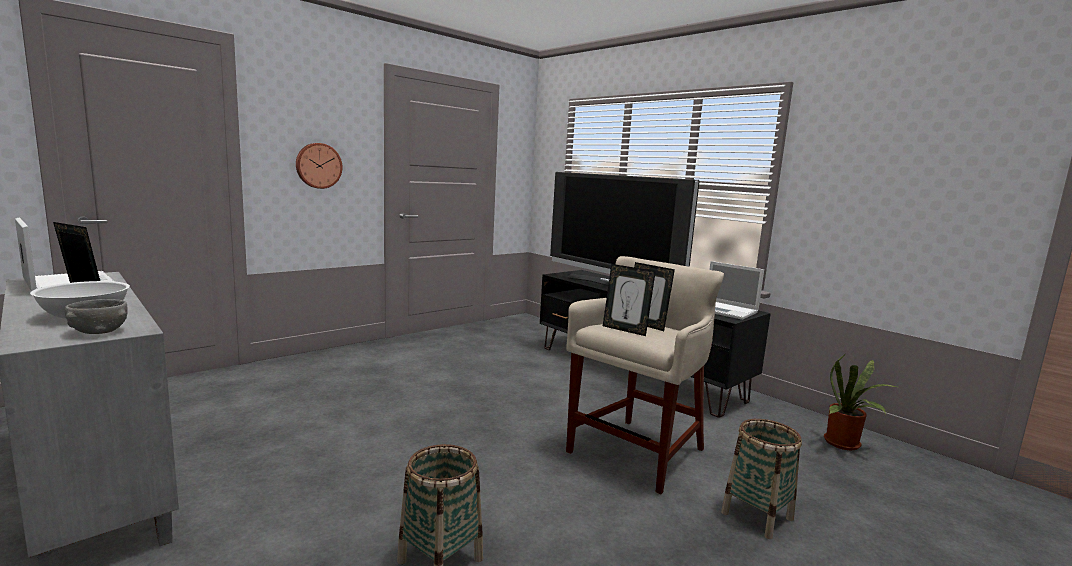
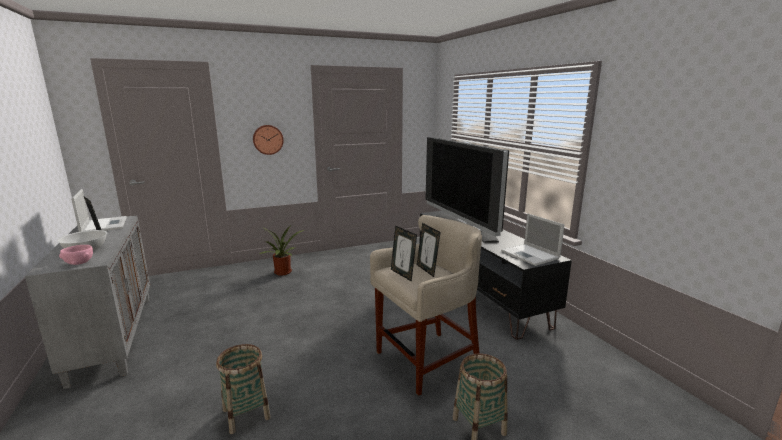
camera: 20 degrees right, 5 degrees up
(99, 332) = (79, 263): grey bowl -> pink bowl
(845, 445) = (612, 379): potted plant -> potted plant (283, 273)

